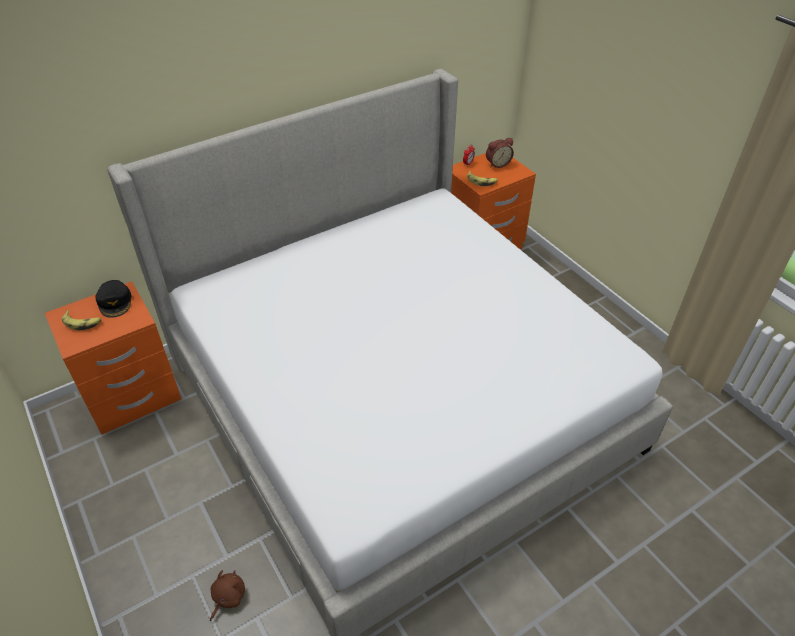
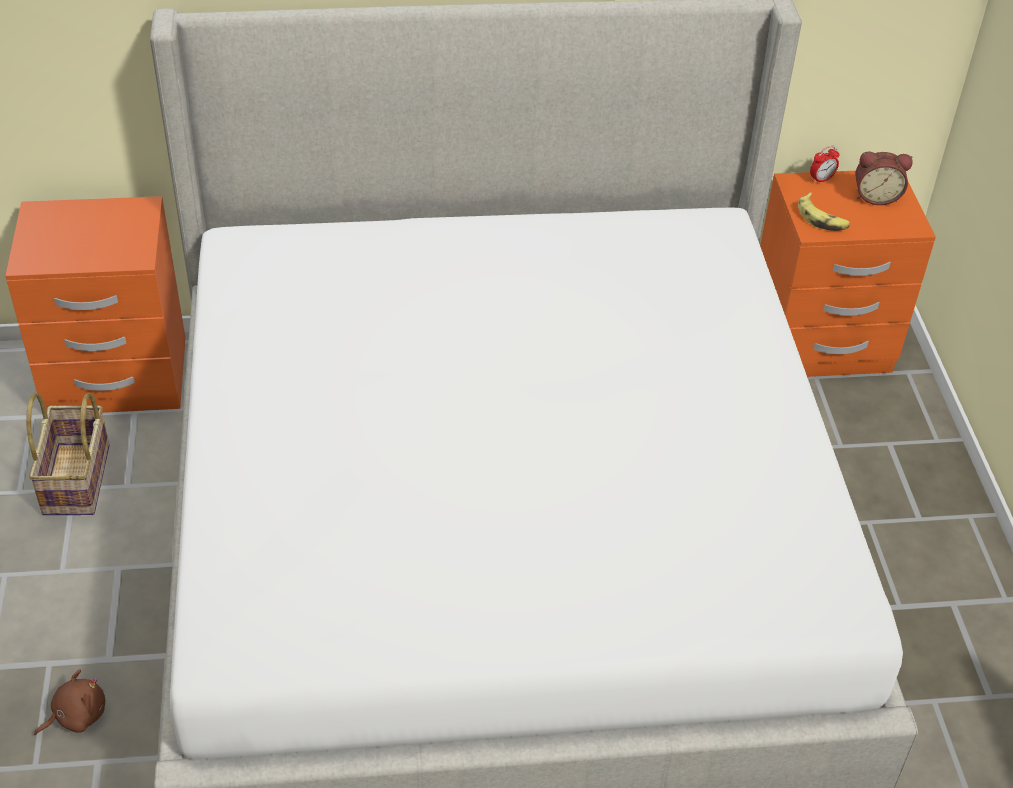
camera: 25 degrees right, 0 degrees up
(82, 323) = (60, 234): banana -> none
(115, 302) = (121, 219): black cap -> none
(145, 463) = (78, 480): none -> basket

